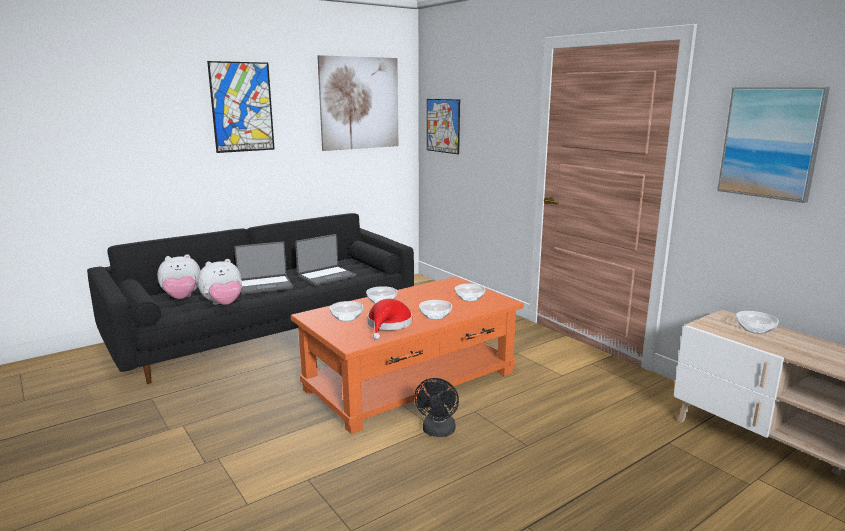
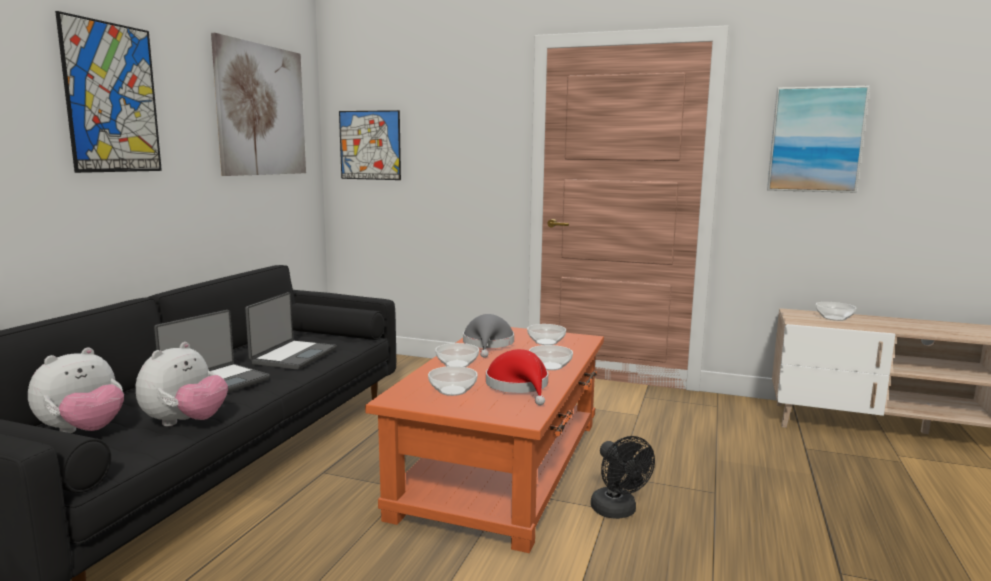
camera: 35 degrees left, 5 degrees down
(427, 292) = (488, 344): none -> grey hat

